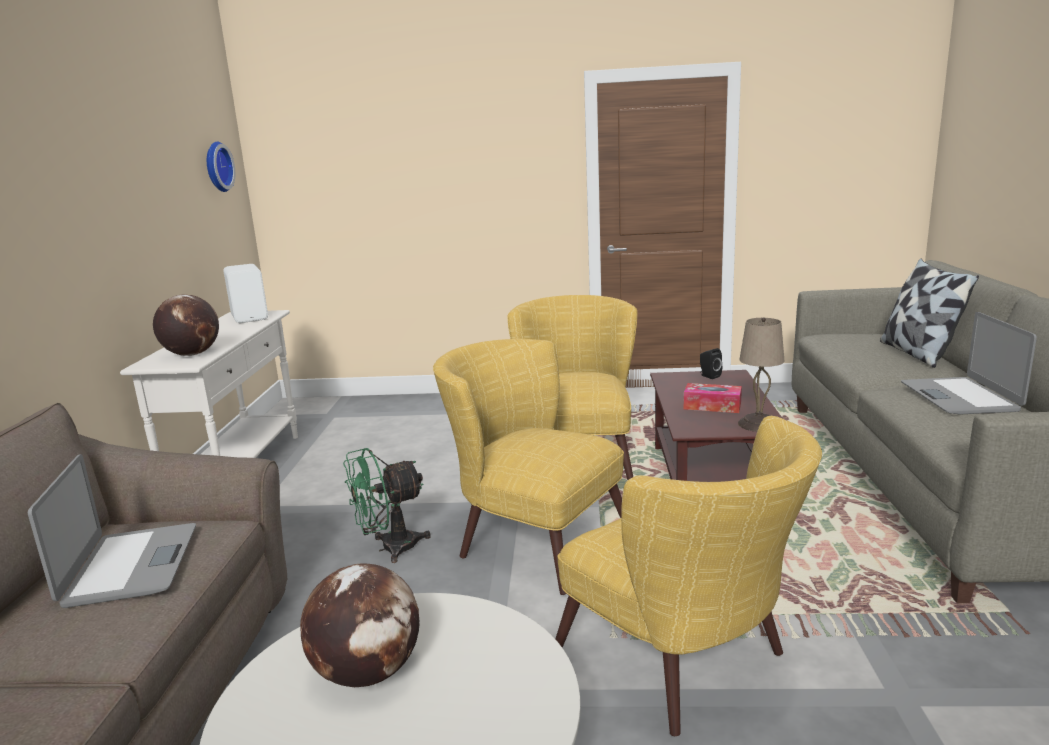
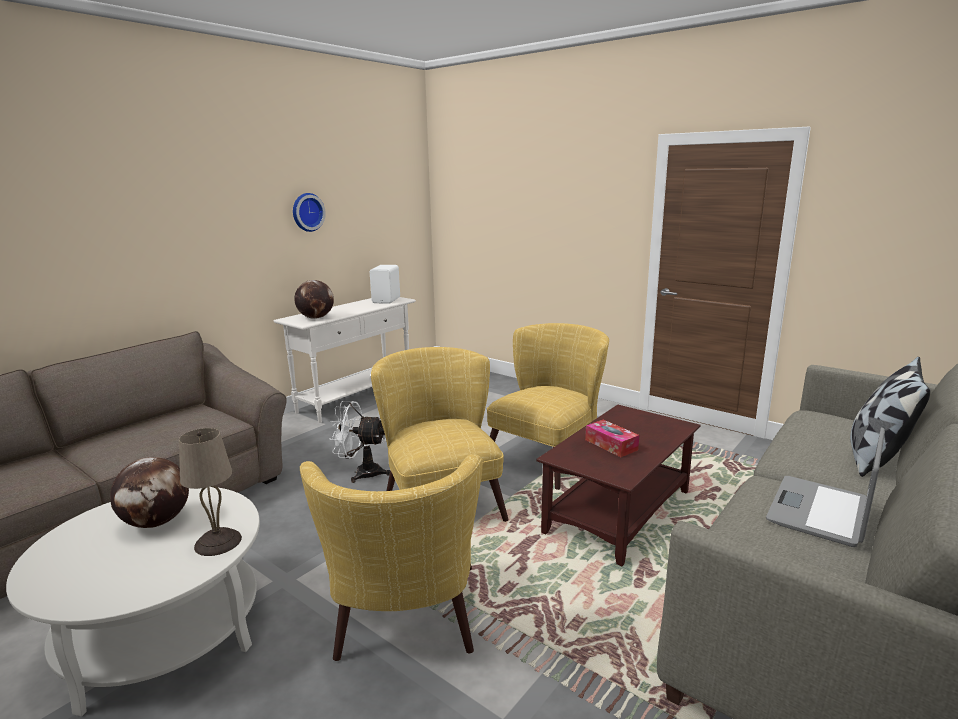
camera: 35 degrees right, 0 degrees up
(130, 566) = (170, 427): laptop -> none
(216, 167) = (397, 197): wall clock -> wall clock (307, 212)
(390, 548) = (361, 473): green fan -> white fan
(709, 376) = (657, 420): black speaker -> none
(758, 424) = (618, 470): beige table lamp -> beige table lamp (219, 541)

